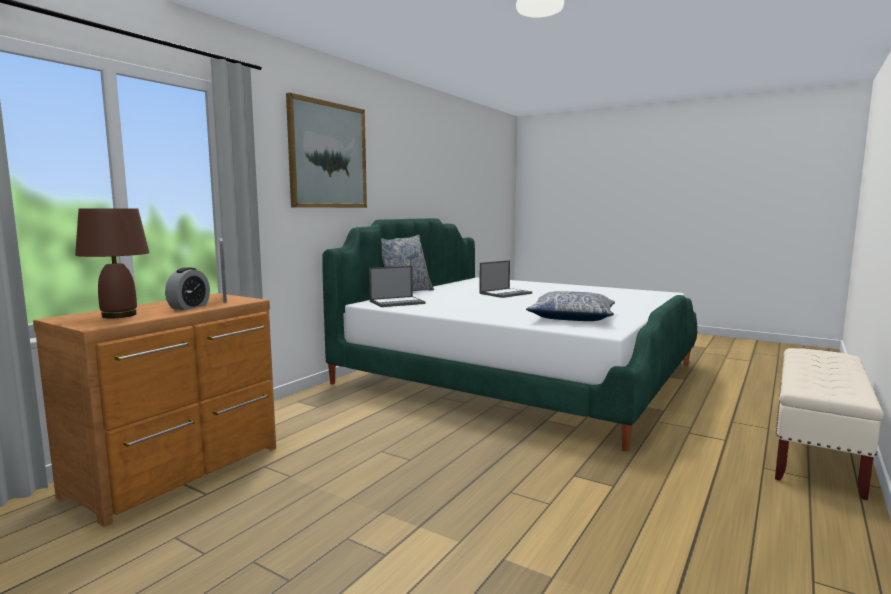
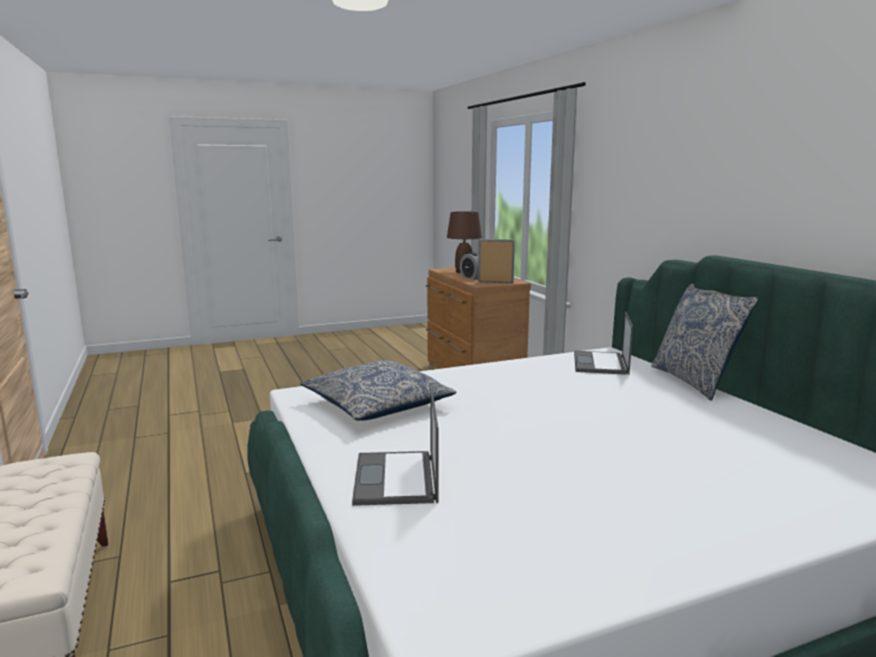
camera: 125 degrees right, 5 degrees up
(328, 155) = (665, 159): picture -> none
(506, 293) = (627, 435): laptop -> laptop (396, 479)

